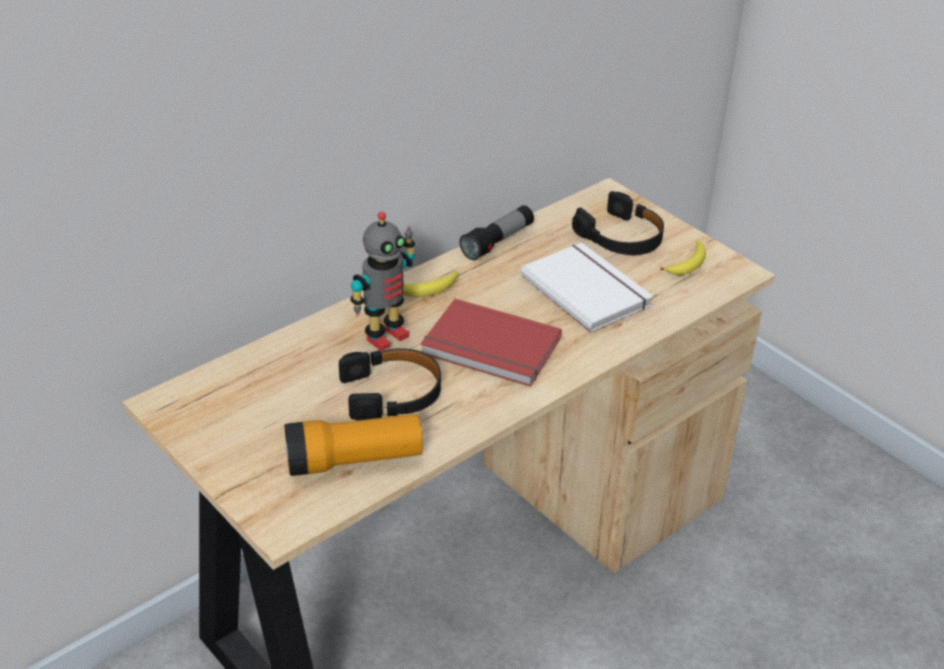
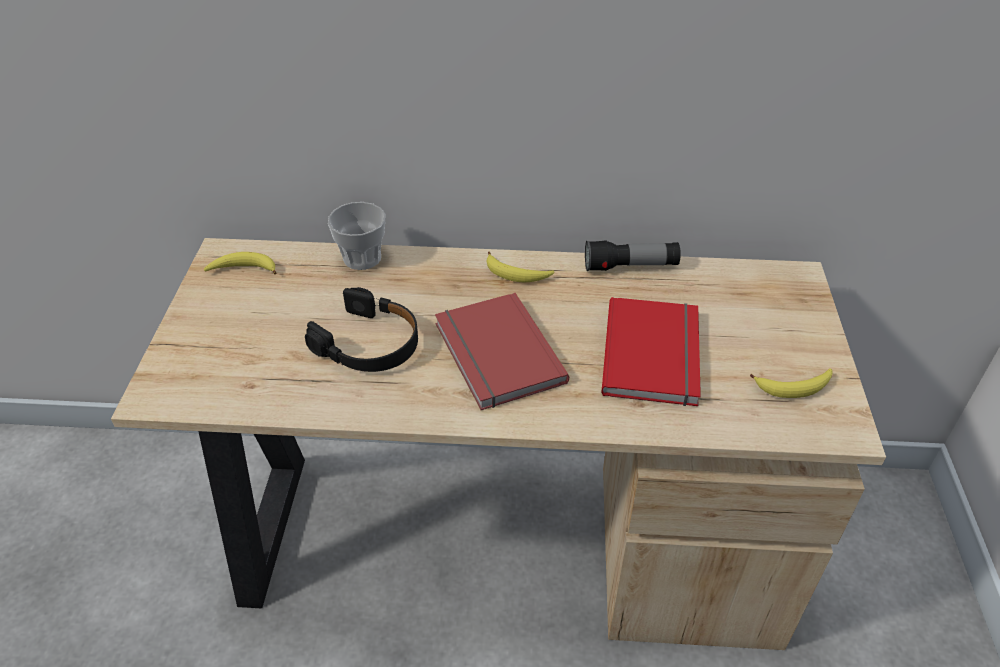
camera: 45 degrees right, 5 degrees up
(204, 403) = (243, 269): none -> banana
(292, 341) = (362, 258): none -> cup
(354, 461) = (267, 379): flashlight -> none
(385, 336) = (430, 294): toy robot -> none
(587, 289) = (655, 354): white book -> red book
(621, 237) = (756, 323): black headphones -> none

